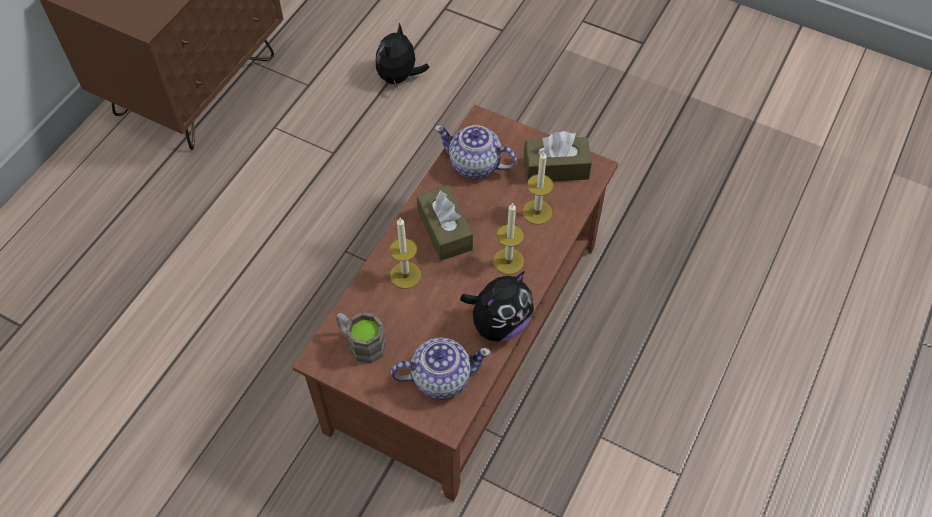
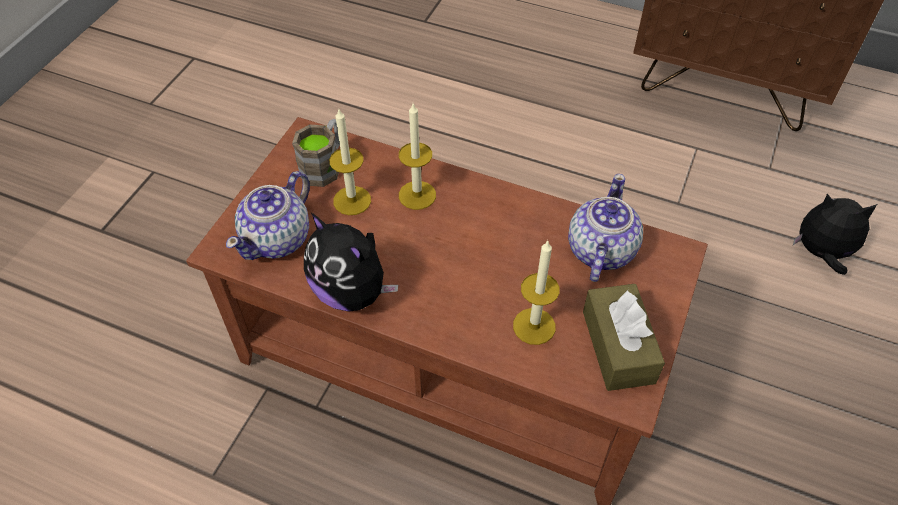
camera: 85 degrees right, 5 degrees down
(440, 377) = (278, 239): teapot -> teapot turned 45 degrees clockwise
(444, 230) = (487, 227): brown tissue box -> none
(508, 261) = (448, 297): candle -> candle (352, 200)

